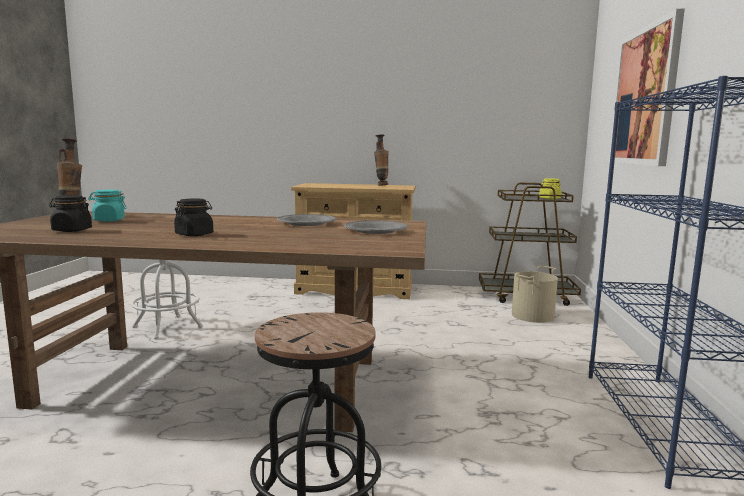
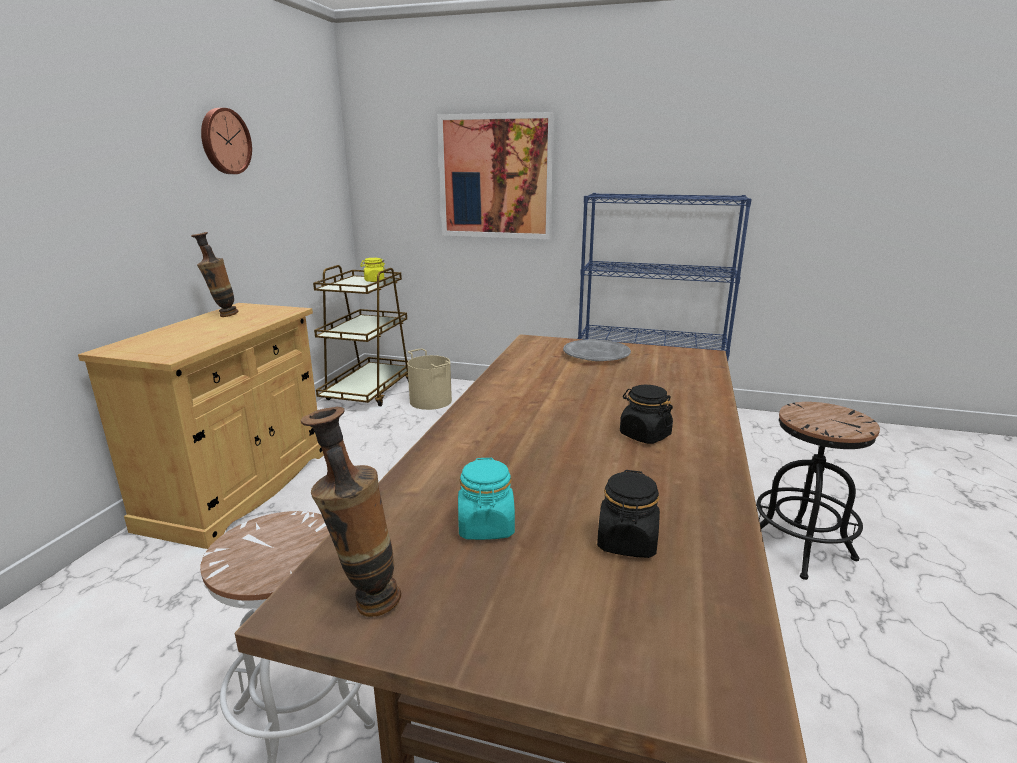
camera: 80 degrees left, 10 degrees up
(306, 223) = (541, 379): grey plate -> none
(436, 83) = (224, 141): none -> wall clock

